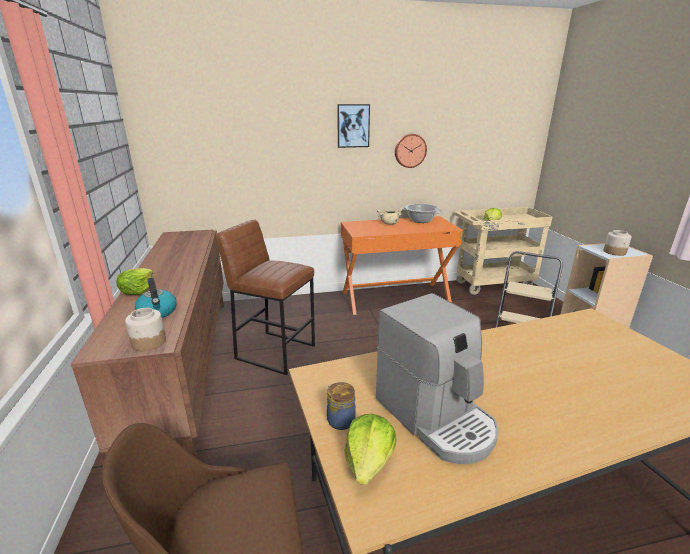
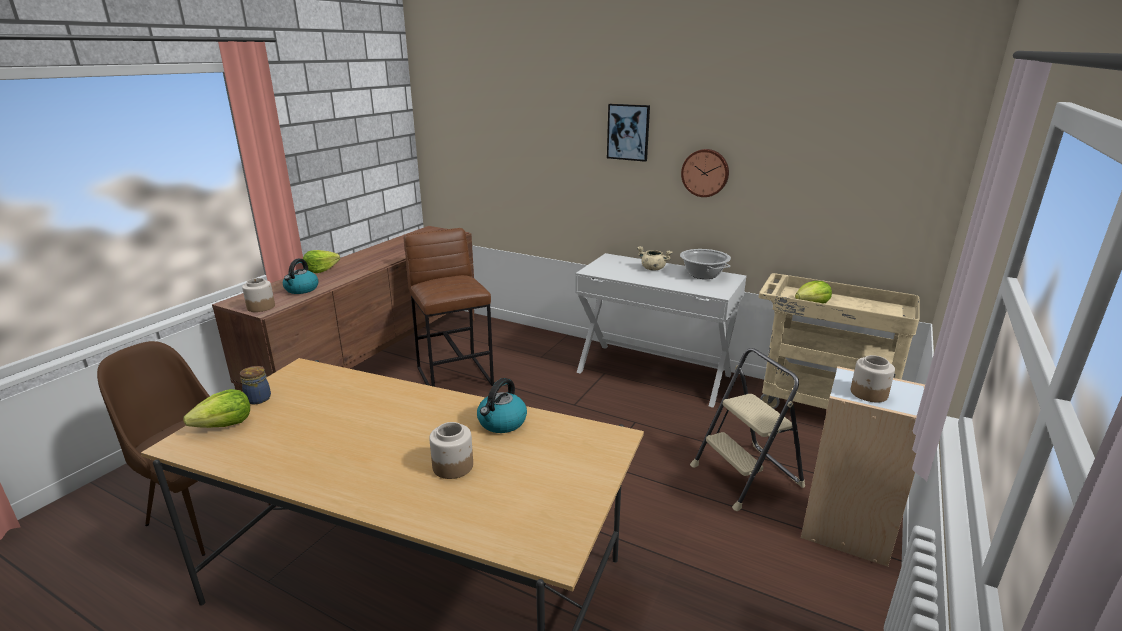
camera: 40 degrees right, 0 degrees up
(395, 298) = (654, 373): orange console table -> white console table
(436, 417) = (304, 427): coffee machine -> none
(533, 339) = (502, 422): none -> kettle
(580, 380) = (452, 466): none -> jar

